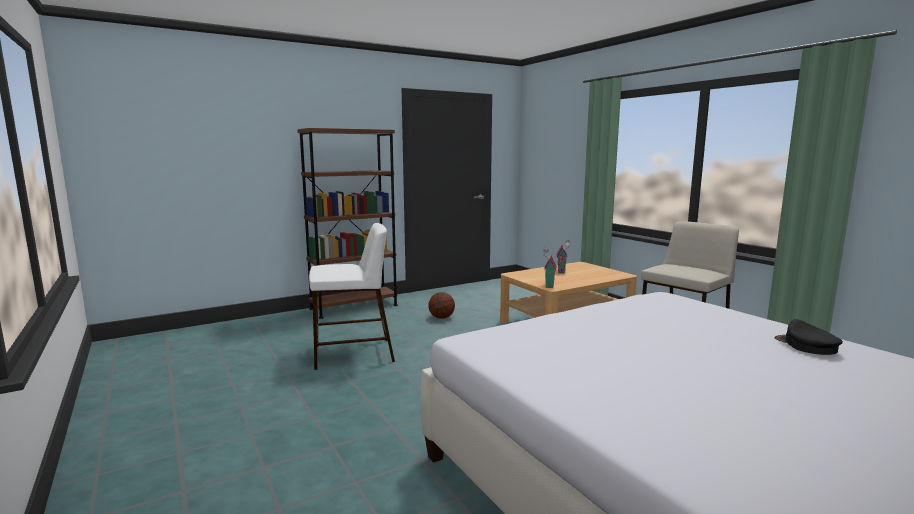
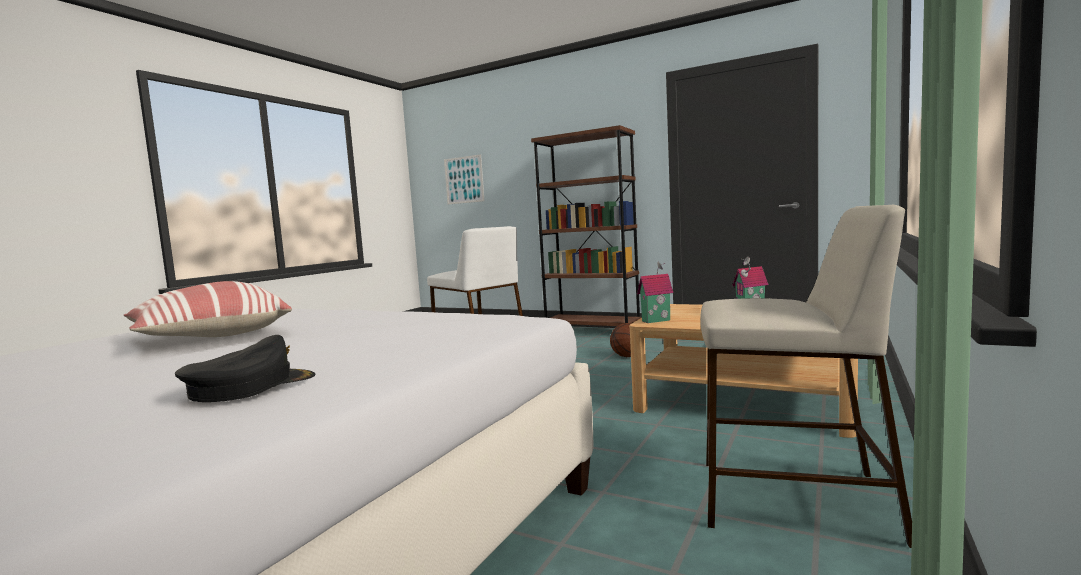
camera: 60 degrees right, 5 degrees down
(172, 157) = (464, 180): none -> picture
(626, 355) = (208, 337): none -> pillow

